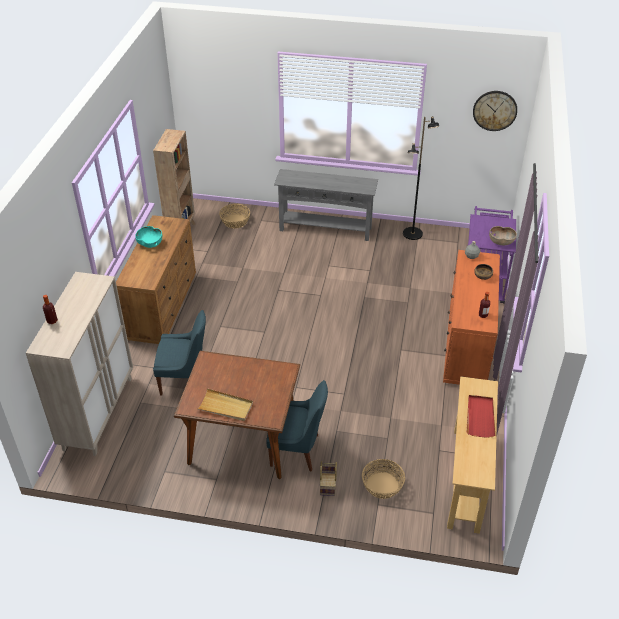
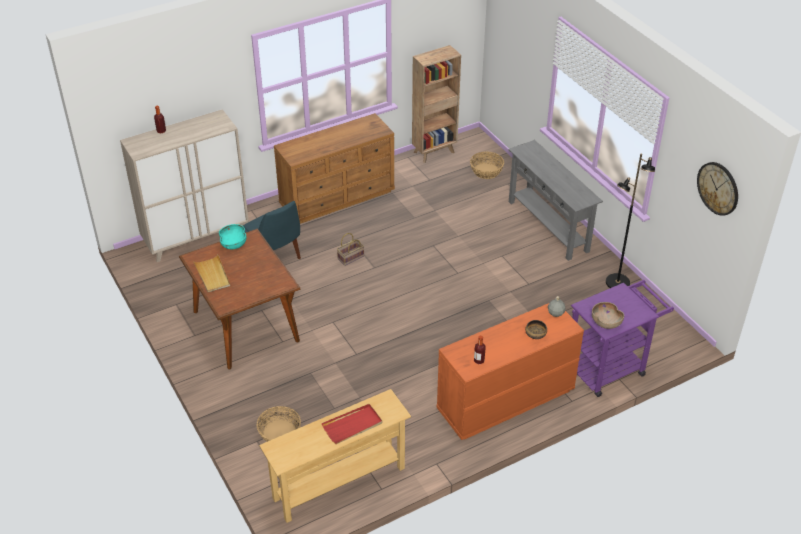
camera: 50 degrees right, 0 degrees up
(150, 243) = (340, 132): turquoise bowl -> turquoise bowl (234, 244)
(297, 450) = (266, 362): blue chair -> none
(328, 485) = (249, 400): basket -> basket (350, 258)

